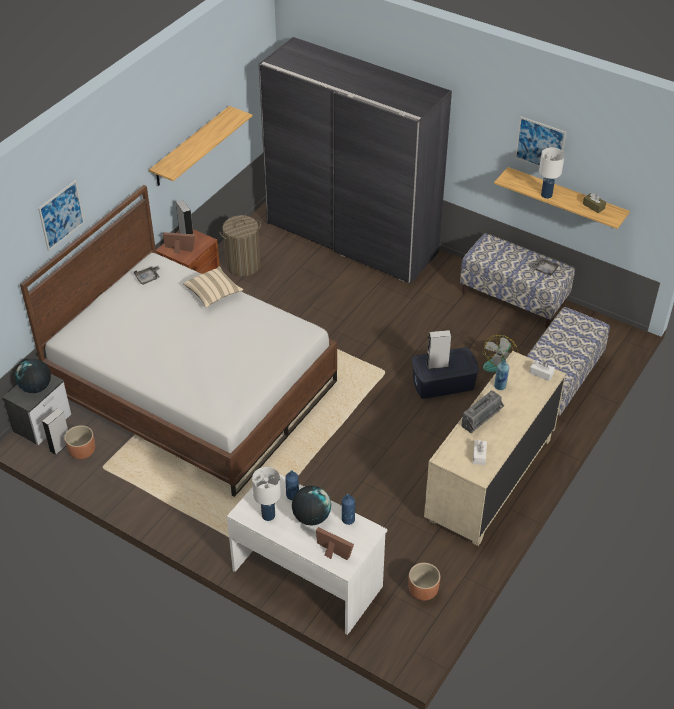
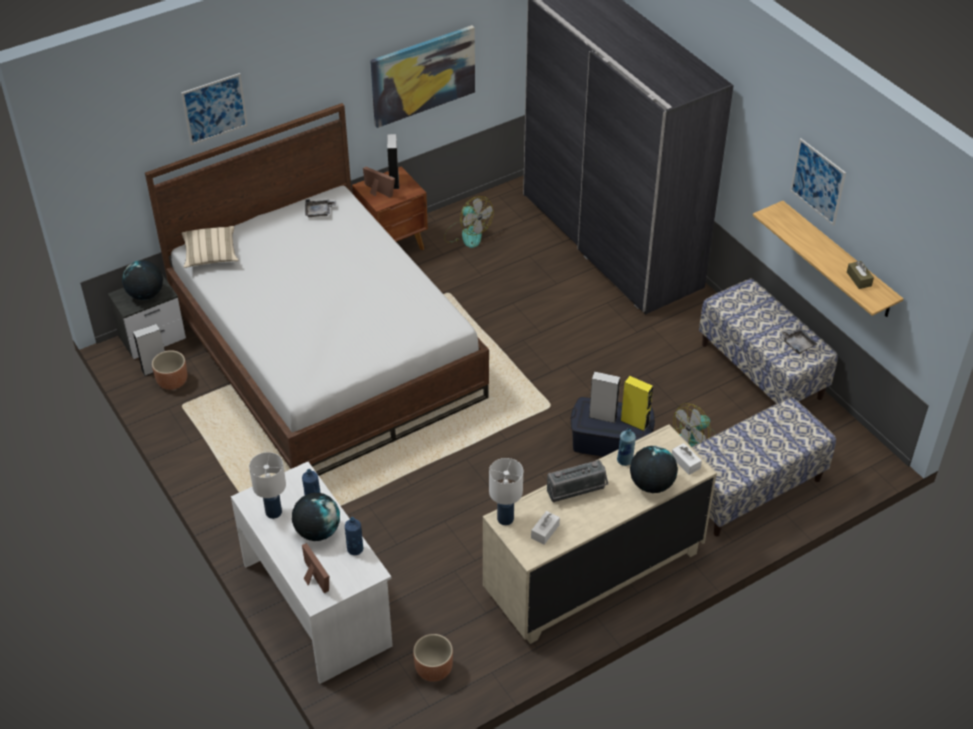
camera: 25 degrees right, 0 degrees up
(191, 147) = (423, 75): shelf -> picture
(213, 293) = (377, 250): beige pillow -> beige pillow (211, 255)
(243, 265) = (467, 234): laundry basket -> fan
(462, 362) = (634, 422): none -> yellow speaker
(528, 396) = (651, 484): none -> globe
(546, 195) = (808, 248): white table lamp -> white table lamp (506, 518)

